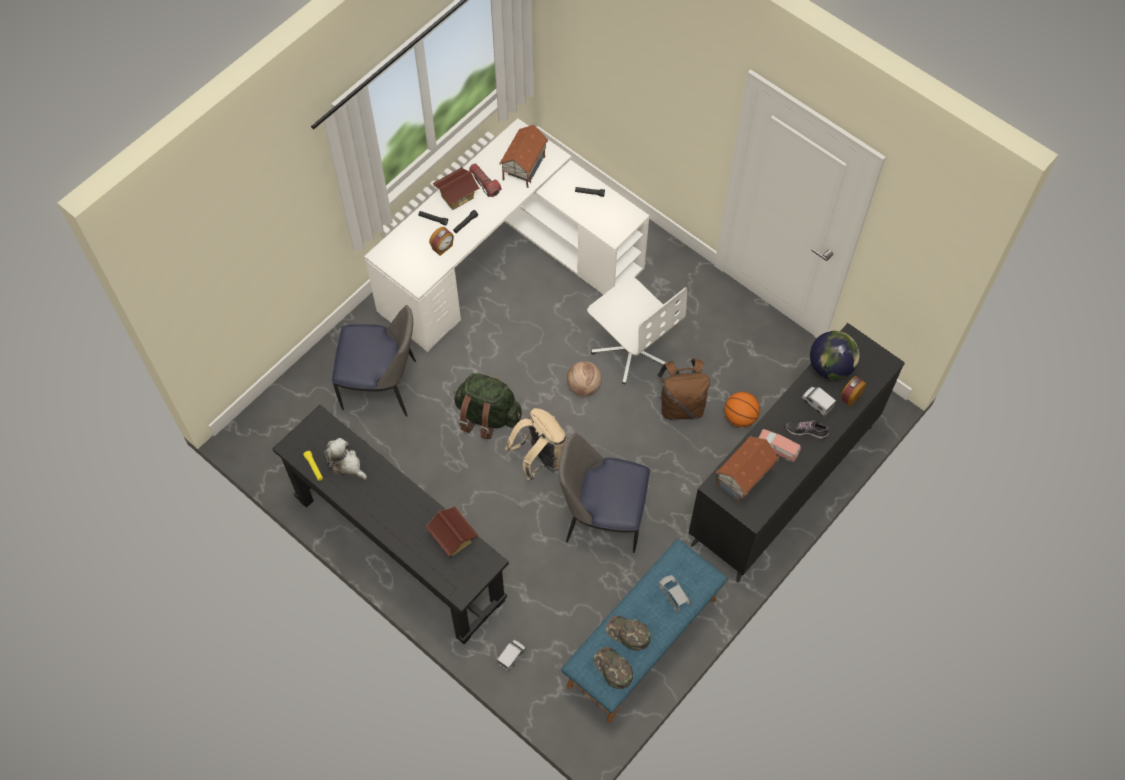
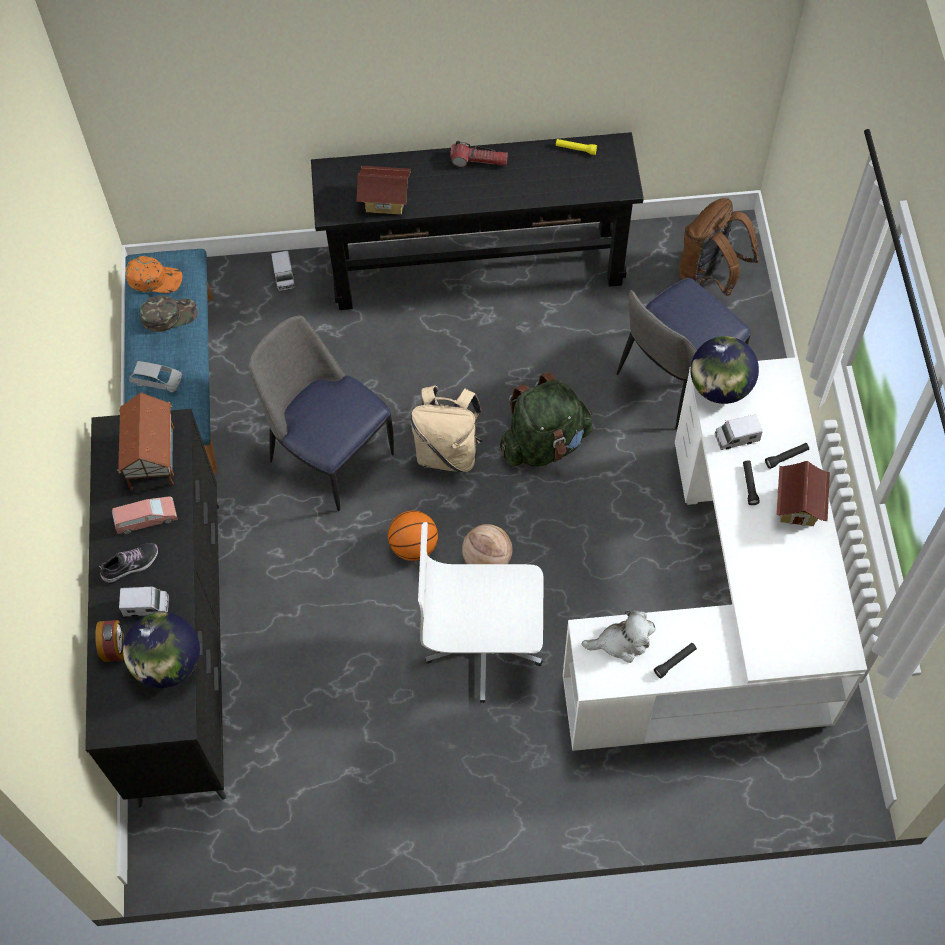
camera: 135 degrees right, 0 degrees up
(346, 464) = (552, 175): plush toy -> plush toy (622, 642)
(418, 276) = (719, 387): none -> globe
(442, 247) = (736, 438): alarm clock -> toy truck
(484, 183) = (792, 550): flashlight -> flashlight (479, 161)
(523, 168) = (777, 610): toy house -> none
(602, 517) = (329, 454): chair -> chair turned 105 degrees counterclockwise
(613, 668) = (155, 278): green cap -> orange cap
(681, 405) = (368, 634): brown backpack -> brown backpack (710, 275)
(740, 417) = (293, 681): basketball -> basketball (414, 546)

